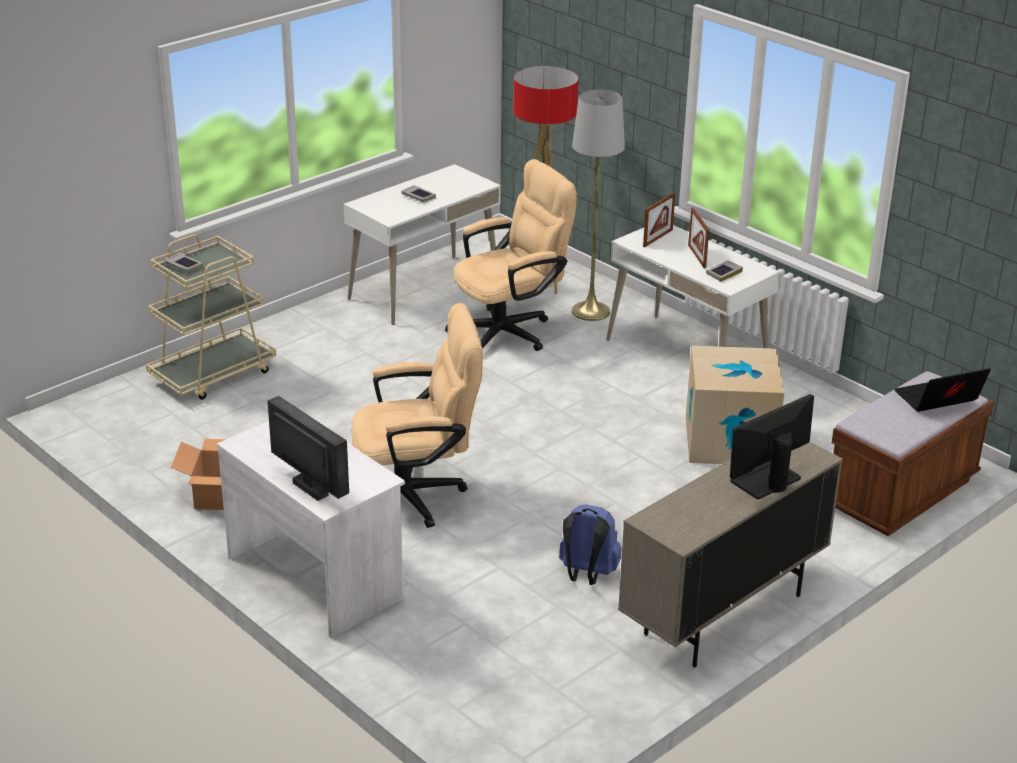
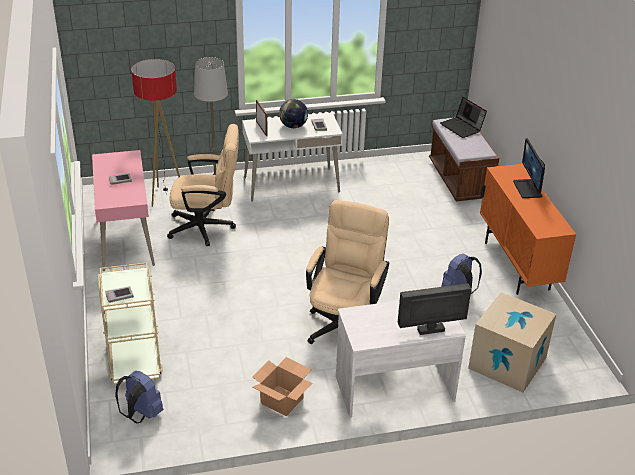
camera: 60 degrees left, 5 degrees up
(124, 412) = (141, 414): none -> blue backpack
(424, 289) = (125, 239): white desk -> pink desk
(510, 331) = (207, 227): beige office chair -> beige office chair turned 90 degrees clockwise
(696, 256) = (293, 126): picture frame -> globe
(722, 615) = (516, 266): beige cabinet -> orange cabinet
(729, 440) = (379, 205): cardboard box -> cardboard box (507, 363)
(937, 400) = (462, 127): laptop -> laptop turned 45 degrees counterclockwise

